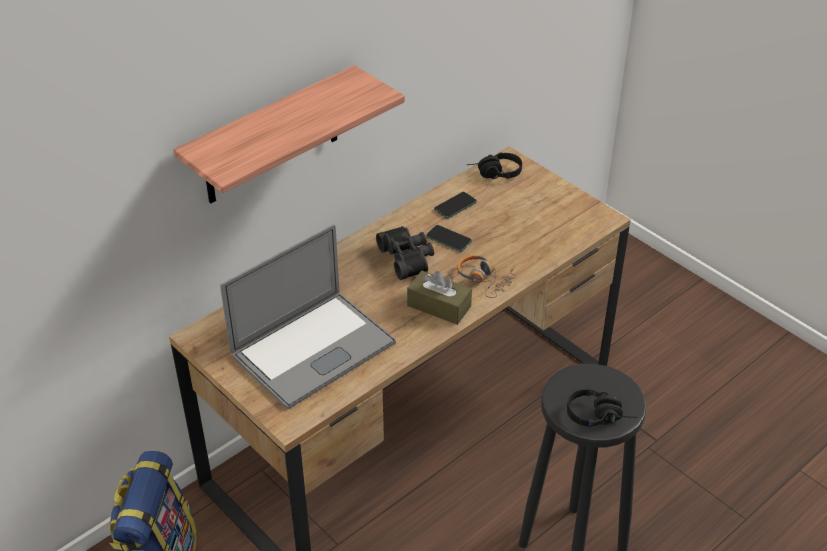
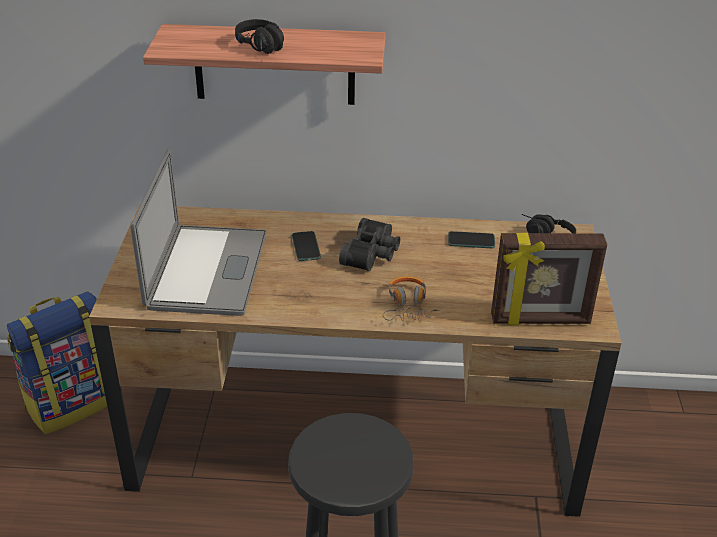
camera: 45 degrees right, 5 degrees down
(313, 349) = (207, 270): laptop -> laptop turned 90 degrees counterclockwise
(439, 306) = (340, 301): brown tissue box -> none
(448, 239) = (426, 260): phone -> phone (306, 247)
(571, 235) = (540, 320): none -> picture frame
(600, 416) = (335, 472): black headphones -> black headphones (265, 48)

